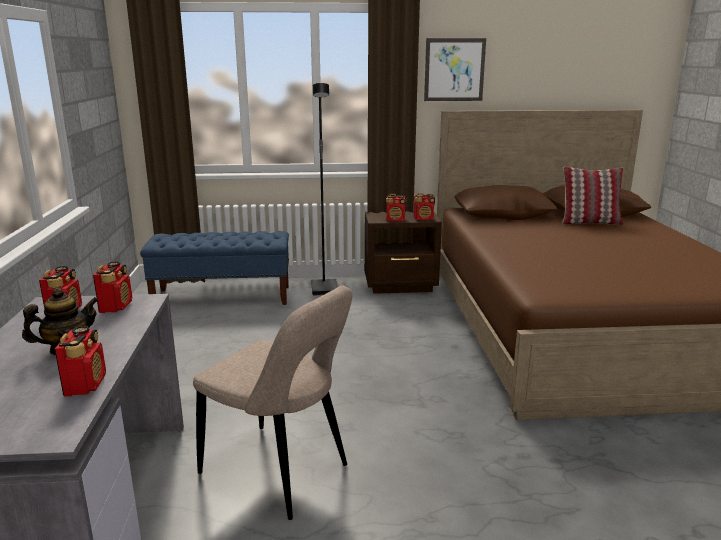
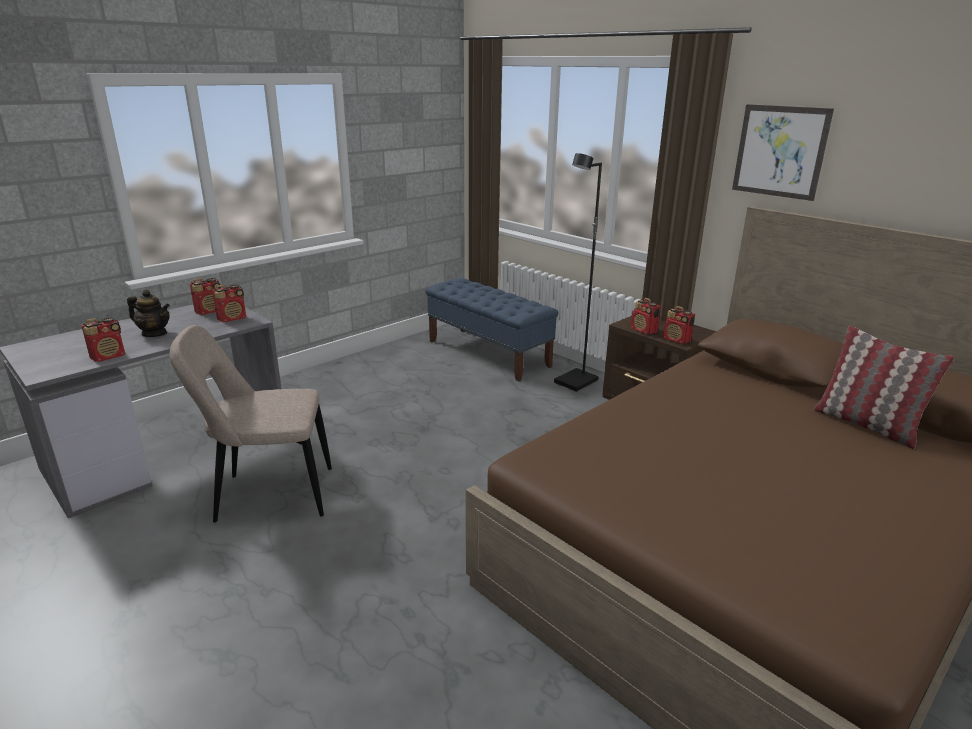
camera: 50 degrees right, 5 degrees up
(279, 472) = (269, 495): beige chair -> beige chair turned 90 degrees clockwise

